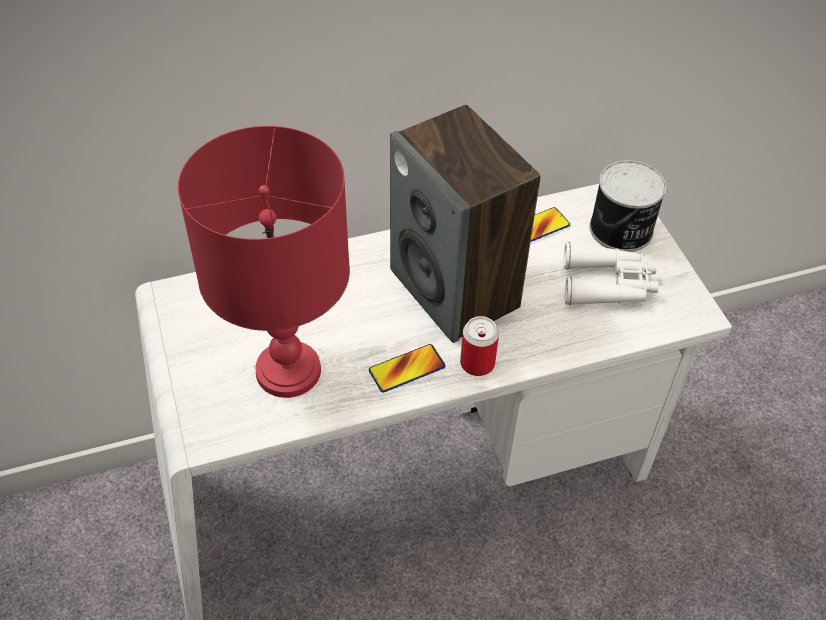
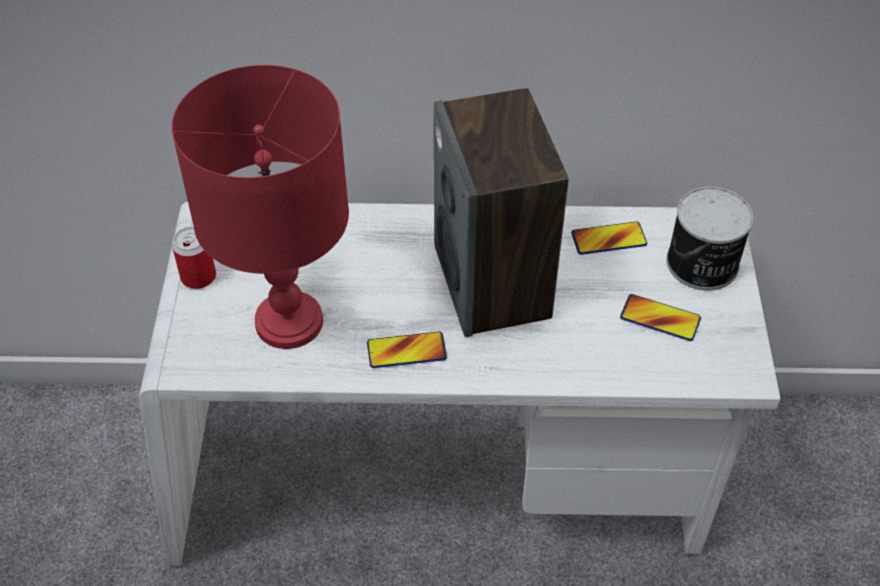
camera: 20 degrees right, 0 degrees up
(477, 363) = (481, 364): can -> can (198, 276)
(608, 285) = (660, 319): white binoculars -> phone

